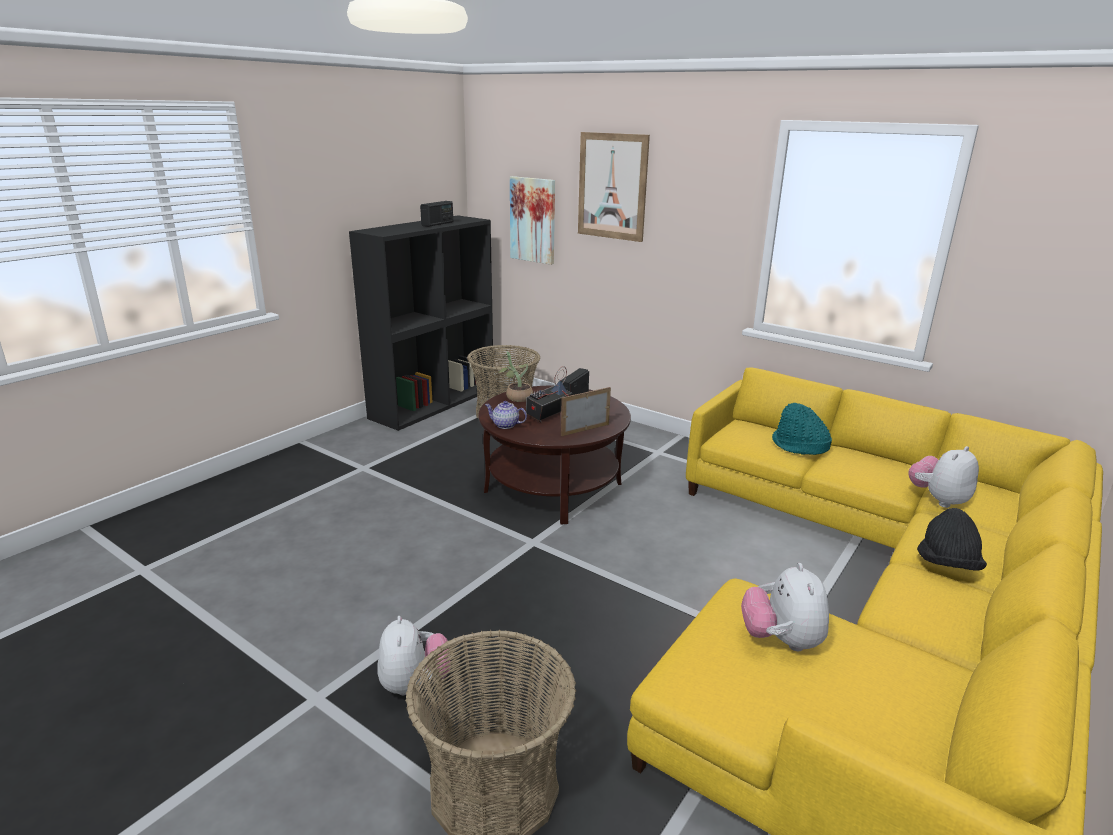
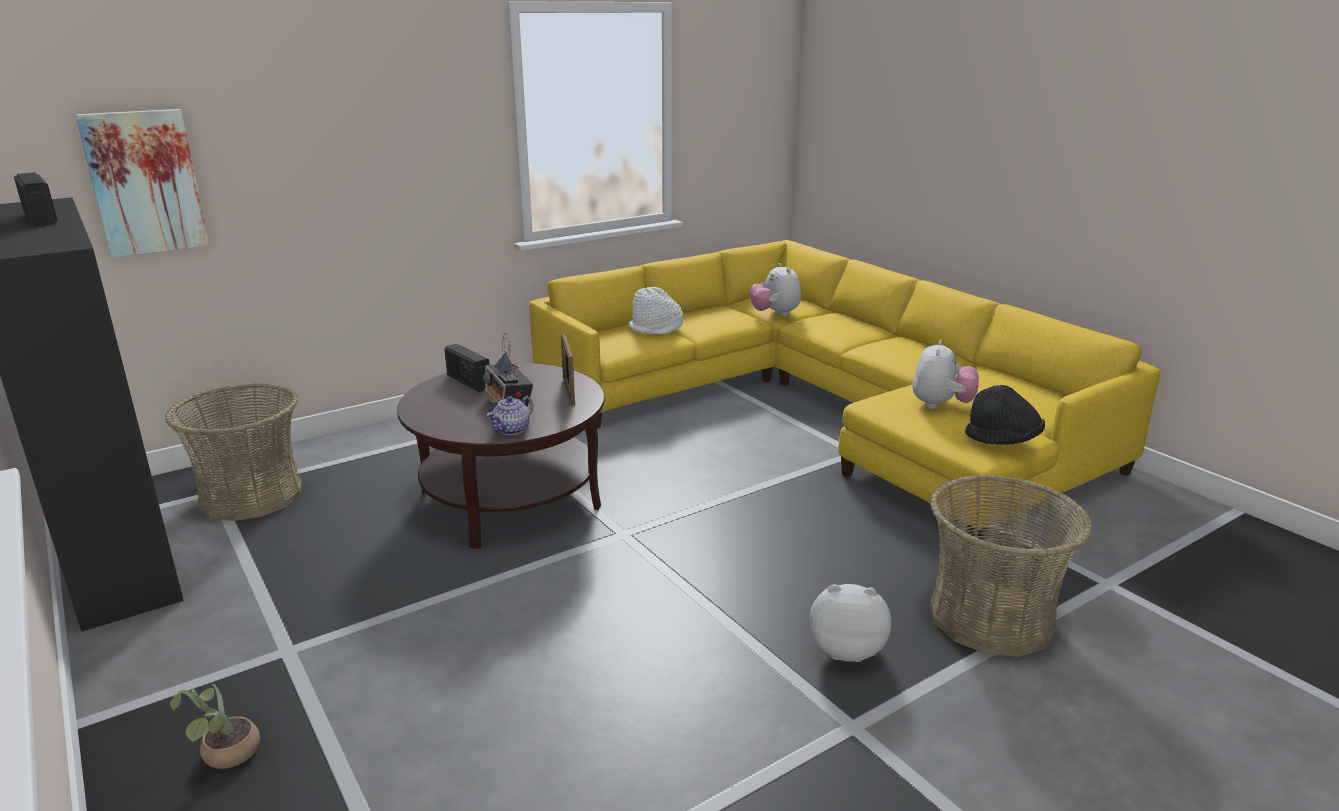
camera: 70 degrees left, 0 degrees up
(516, 397) = (428, 412): potted plant -> potted plant (225, 756)
(612, 186) = (295, 105): picture -> none
(781, 640) = (941, 405): plush toy -> plush toy turned 90 degrees counterclockwise
(799, 446) = (656, 328): turquoise hat -> white hat
(947, 564) = (864, 335): black hat -> black hat (1003, 441)

